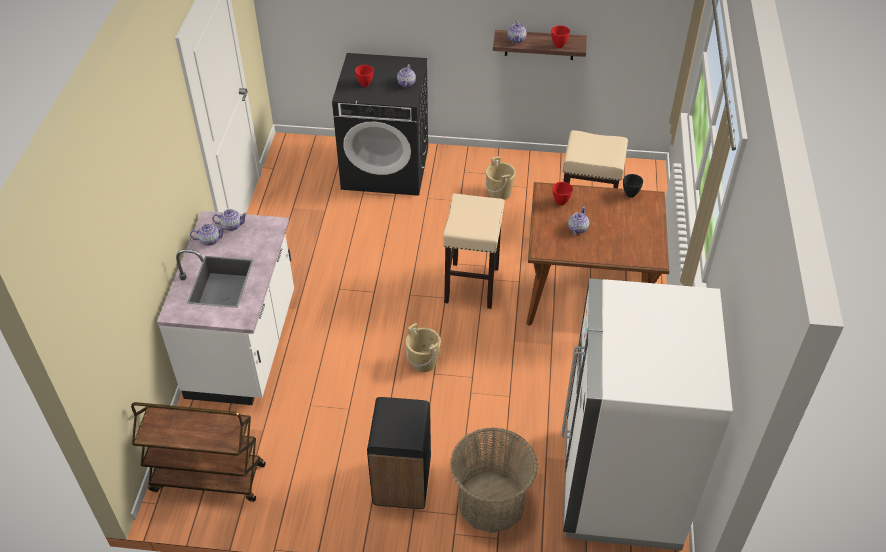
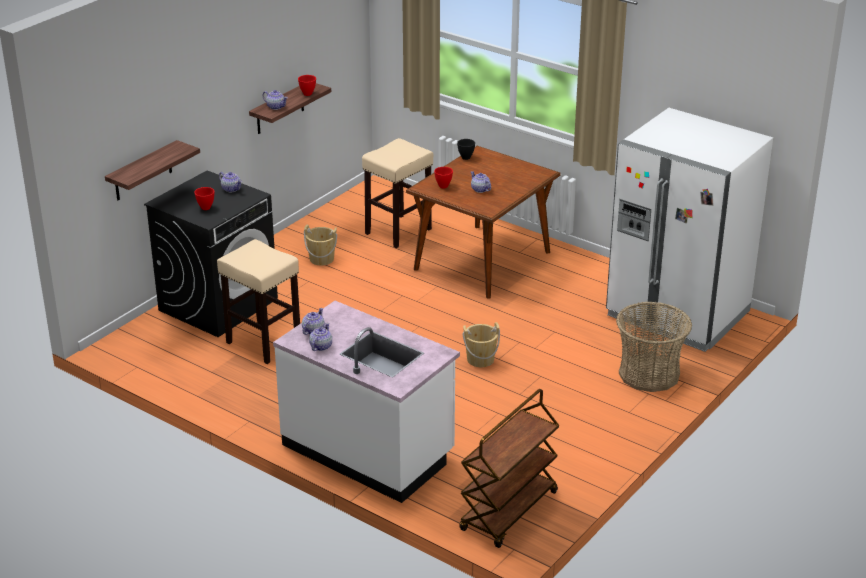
camera: 60 degrees left, 15 degrees down
(353, 26) = (143, 171): none -> shelf
(401, 483) = (598, 410): black trash can -> none
(471, 284) = (417, 308): beige stool -> beige stool (262, 342)

